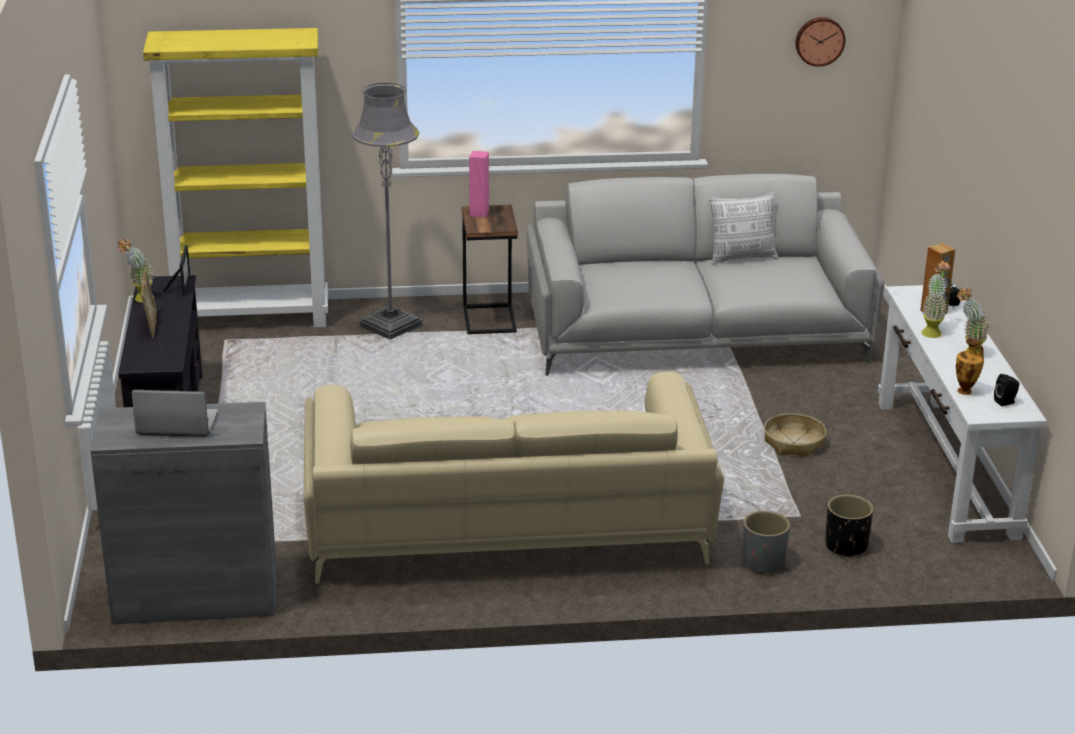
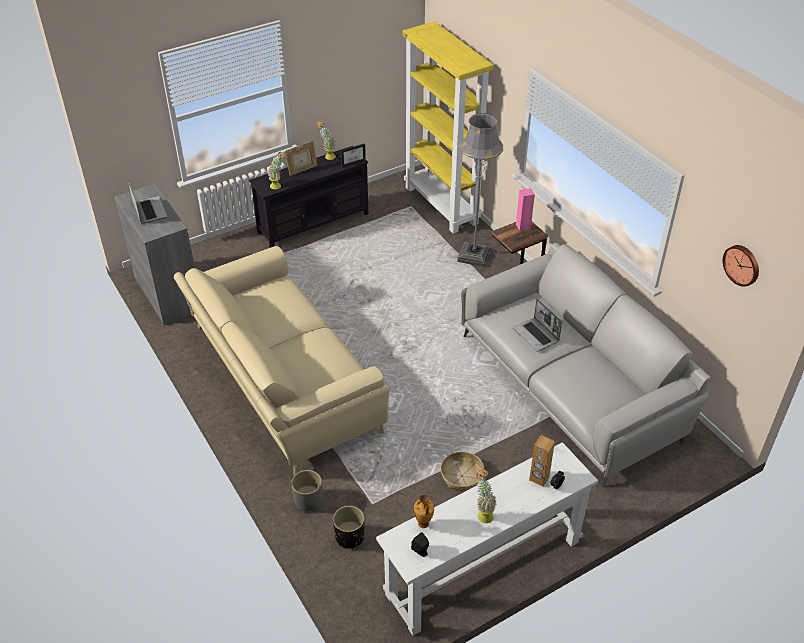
camera: 65 degrees right, 15 degrees up
(661, 281) = (536, 335): none -> laptop
(741, 257) = (609, 363): pillow -> none
(932, 331) = (506, 484): potted plant -> potted plant (278, 186)

